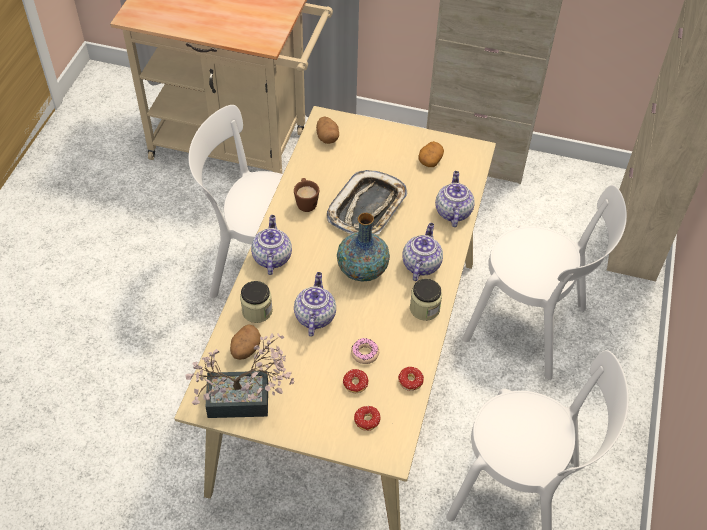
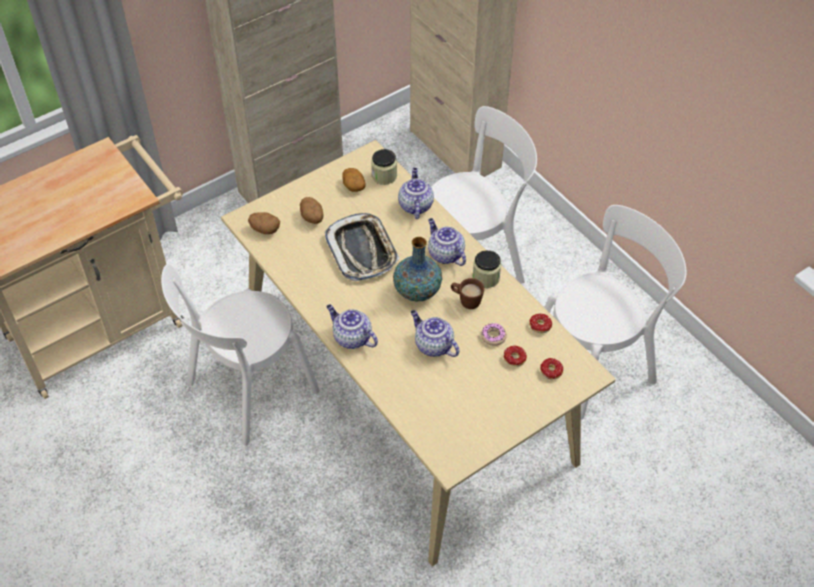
camera: 50 degrees left, 0 degrees up
(245, 349) = (424, 407): potato -> potato (312, 218)
(246, 400) = (471, 433): potted plant -> none
(257, 311) = (394, 378): jar -> jar (384, 176)
(306, 202) = (318, 283): brown mug -> brown mug (466, 301)
(452, 211) = (415, 205): teapot -> teapot turned 45 degrees clockwise

